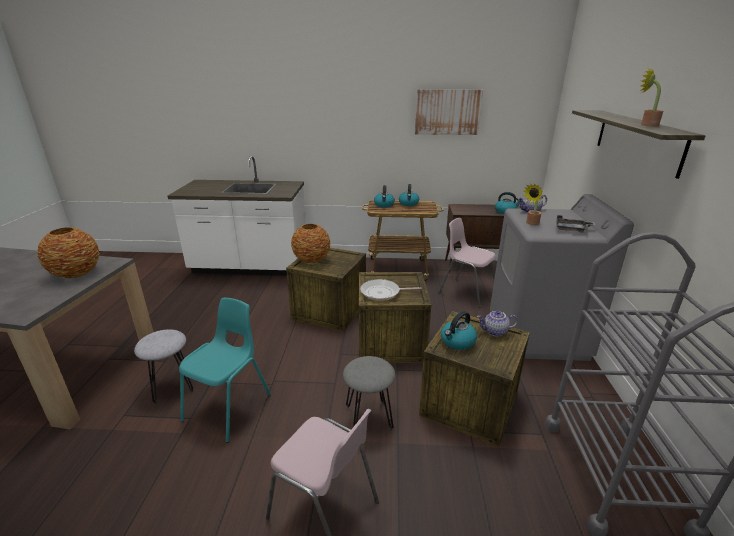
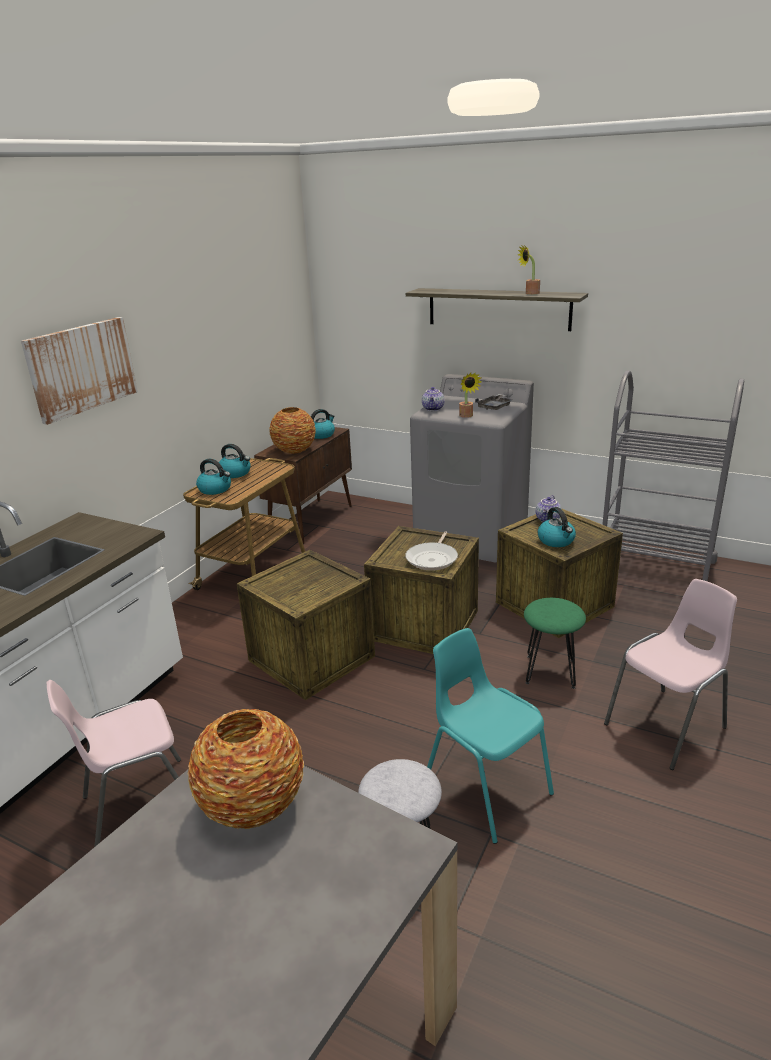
camera: 65 degrees left, 0 degrees up
(312, 259) = (290, 592): vase -> vase (295, 450)
(369, 418) = (551, 671): grey stool -> green stool
(447, 112) = (226, 326): picture -> picture (81, 368)
(466, 292) = (359, 546): pink chair -> pink chair (139, 805)

